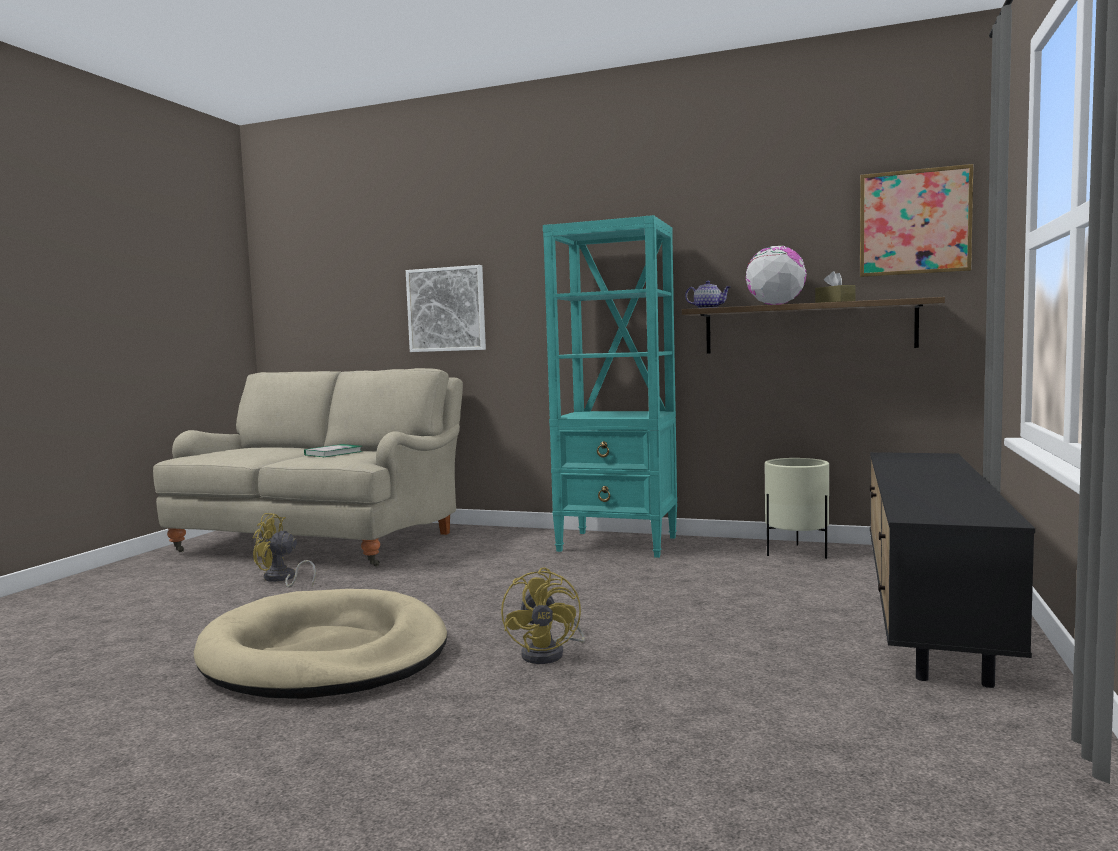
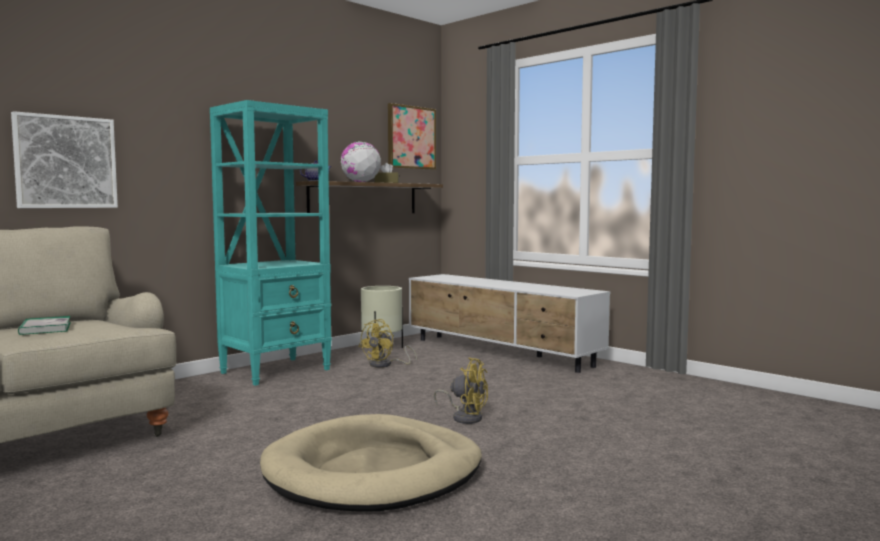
camera: 65 degrees left, 0 degrees up
(281, 579) = (105, 475): yellow fan -> yellow fan (385, 365)
(927, 607) = (500, 352): black tv stand -> white tv stand

